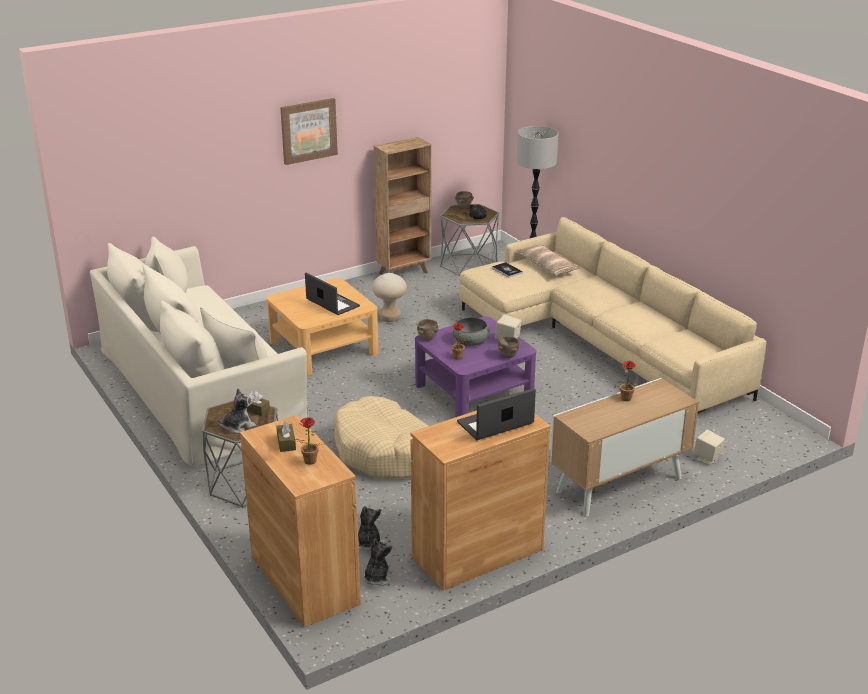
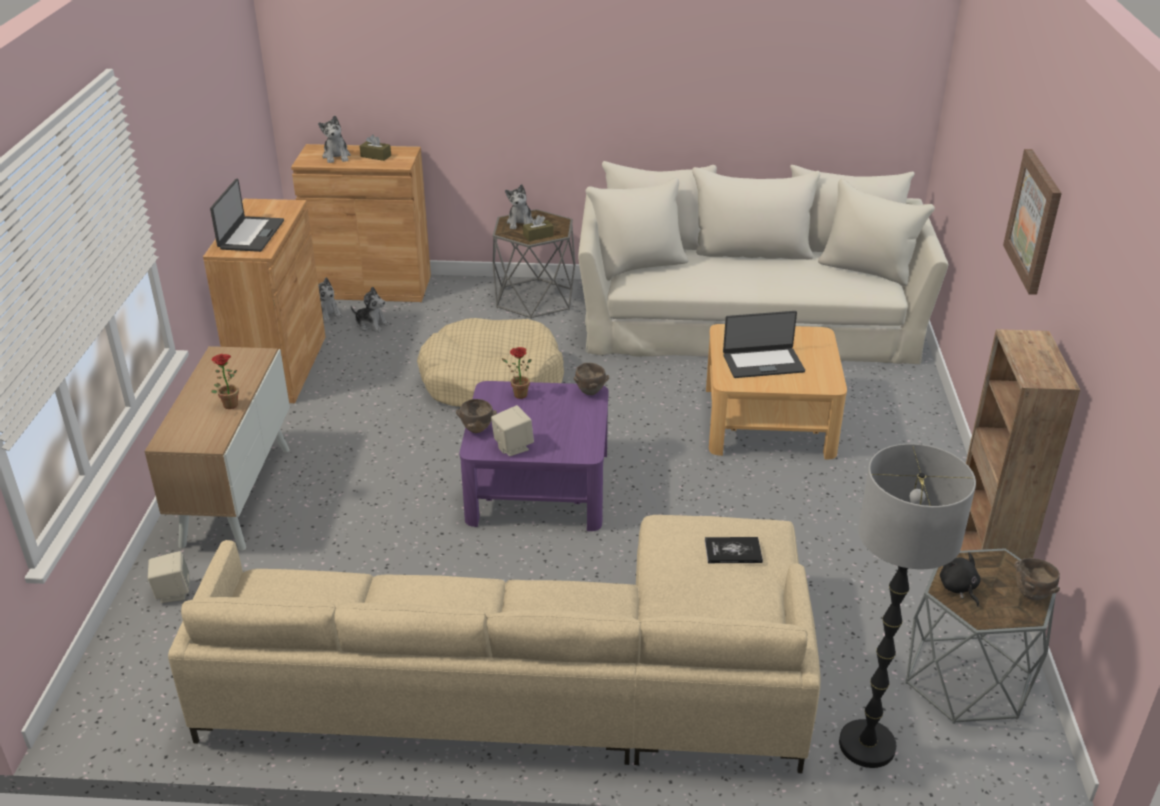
camera: 125 degrees right, 5 degrees up
(308, 462) = (337, 156): potted plant -> plush toy
(390, 318) = (810, 502): beige stool -> none
(471, 340) = (549, 421): grey bowl -> none
(547, 266) = (713, 609): pillow -> none

